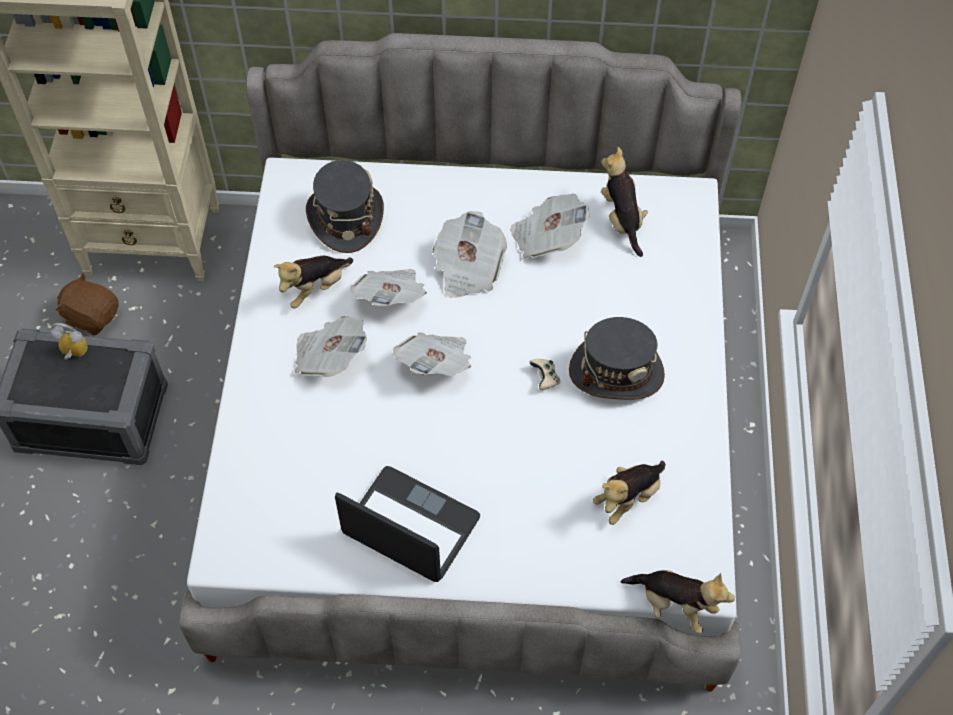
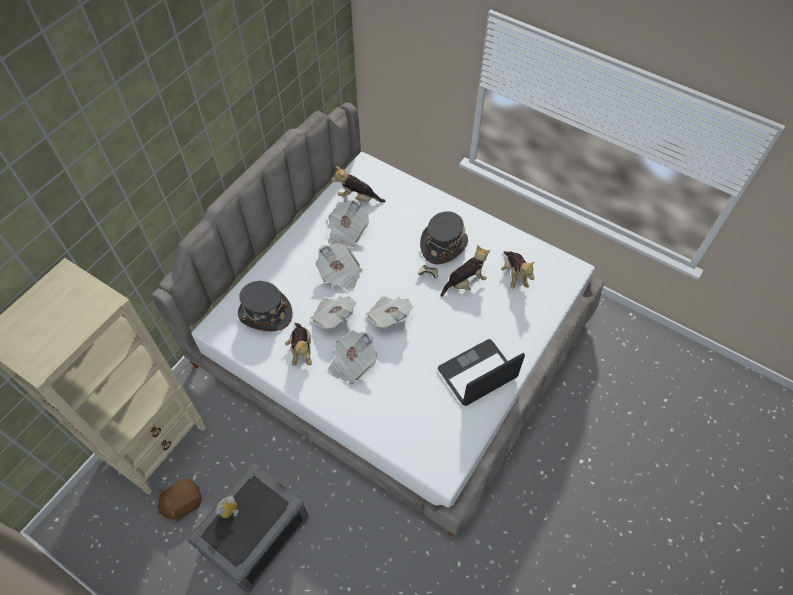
camera: 60 degrees left, 0 degrees up
(674, 605) = (579, 286): plush toy -> plush toy (465, 282)

